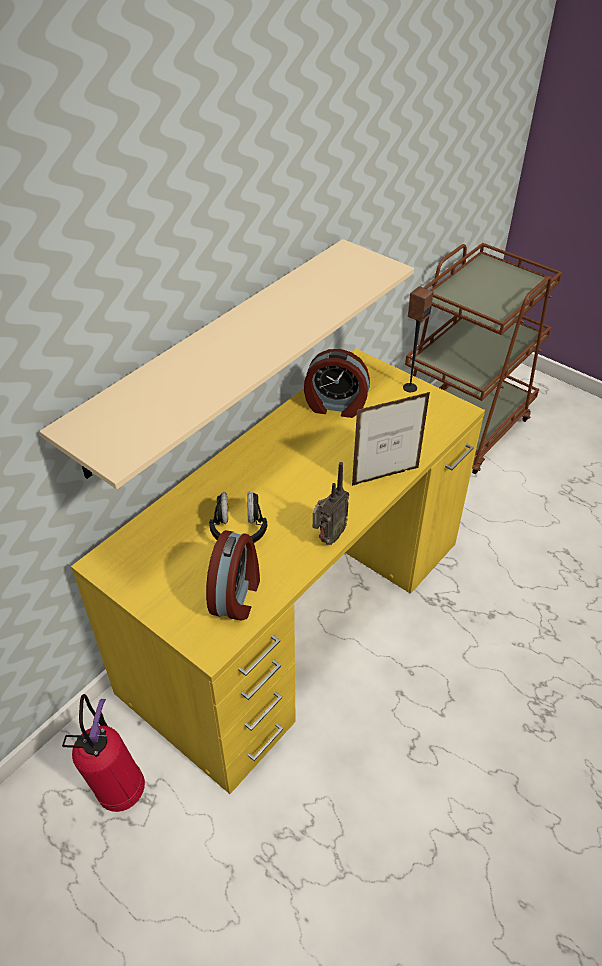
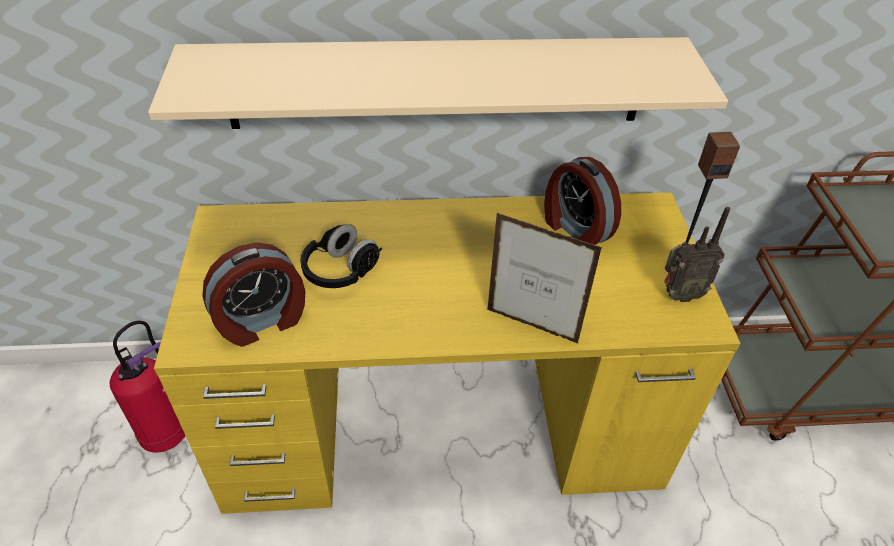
camera: 45 degrees right, 0 degrees up
(328, 537) = (400, 337): radio -> radio (679, 294)

